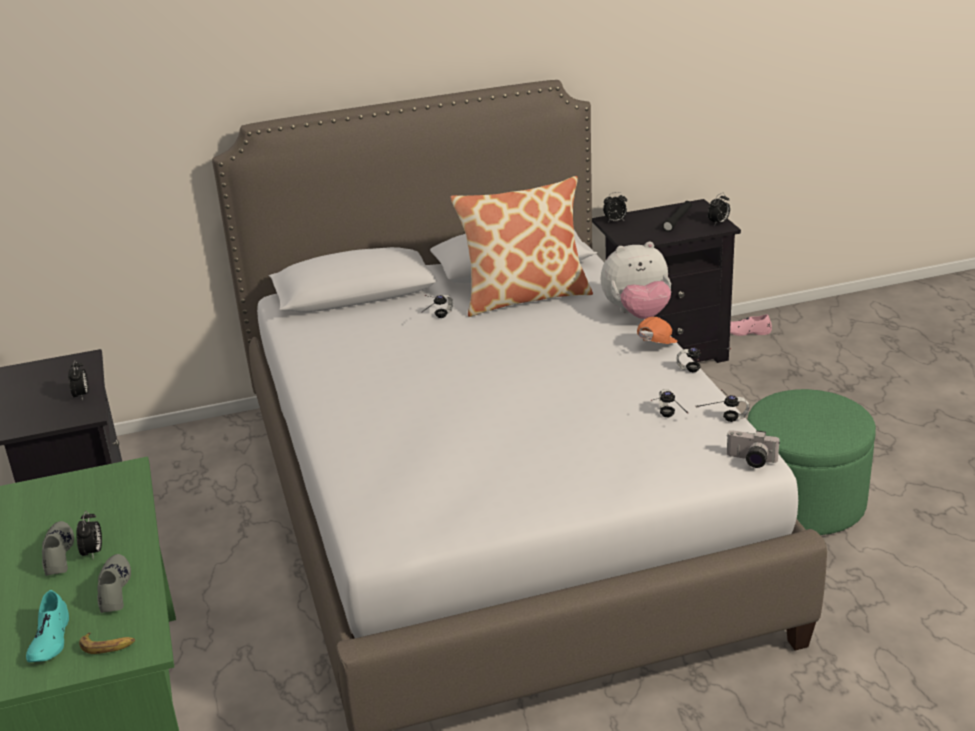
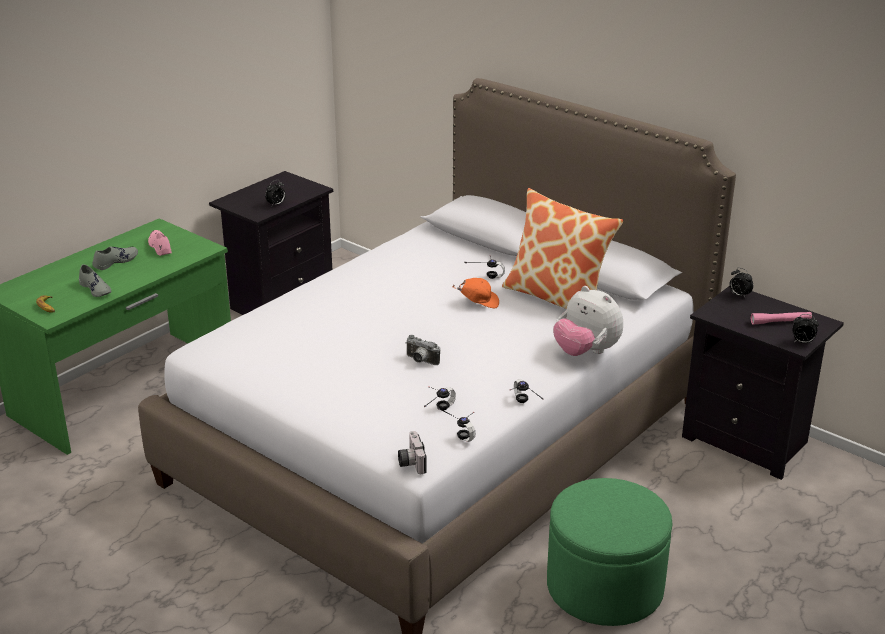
camera: 55 degrees right, 0 degrees up
(50, 639) = (44, 290): turquoise shoe -> none
(93, 552) = (124, 270): alarm clock -> none
(113, 589) = (96, 289): grey shoe -> grey shoe turned 90 degrees clockwise
(563, 402) = (420, 361): none -> camera
(655, 346) = (541, 374): orange cap -> orange cap (478, 303)
(677, 220) = (780, 322): black flashlight -> pink flashlight
(746, 331) = (845, 474): pink shoe -> pink shoe (160, 246)

